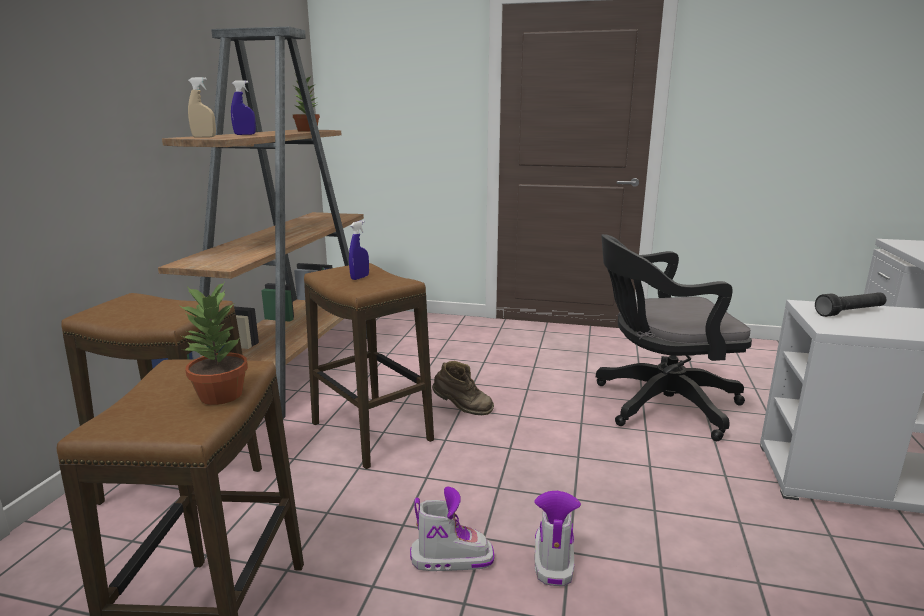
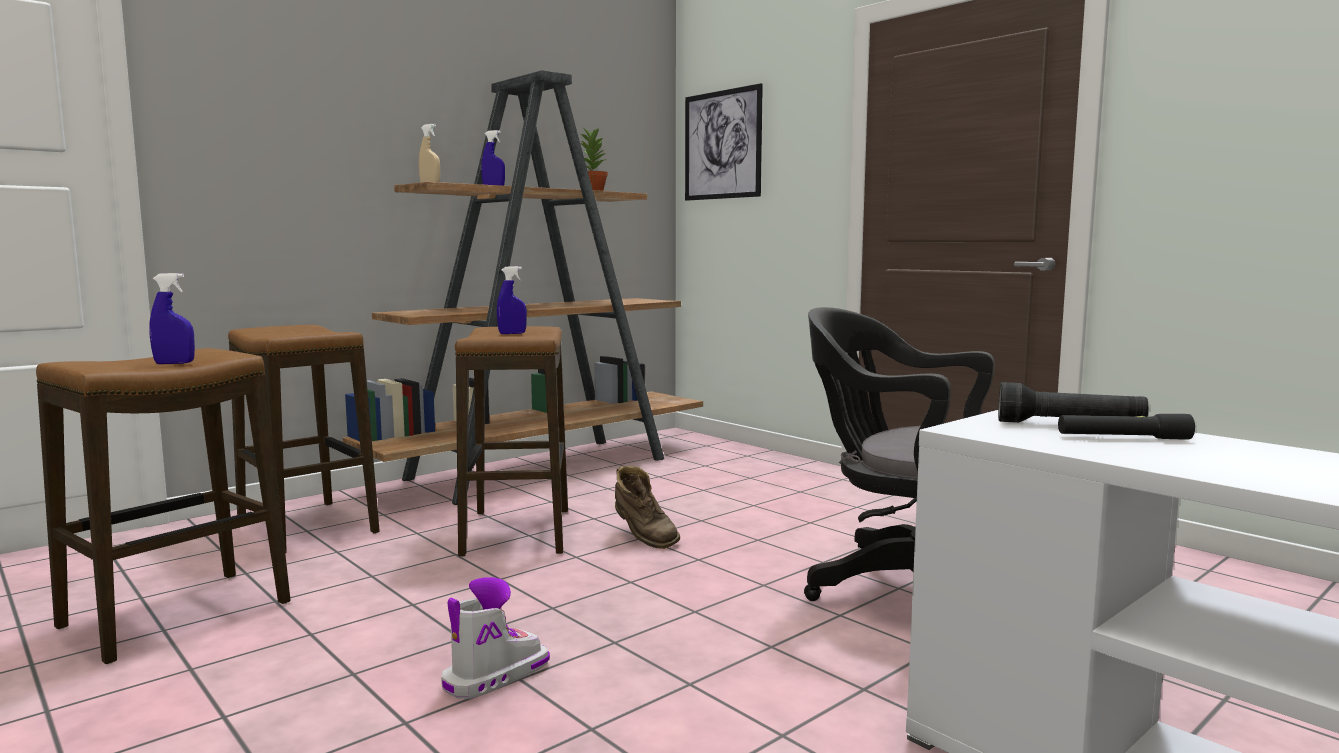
camera: 35 degrees right, 10 degrees down
(222, 395) = (174, 363): potted plant -> blue spray bottle
(365, 84) = (722, 145): none -> picture
(451, 558) = (405, 640): boot -> none
(890, 318) = (1123, 437): none -> black flashlight

